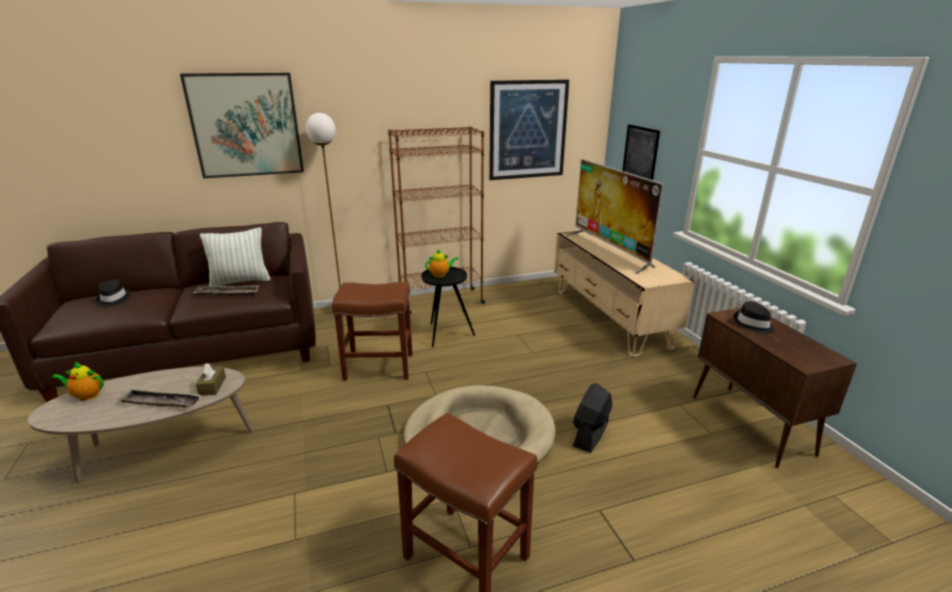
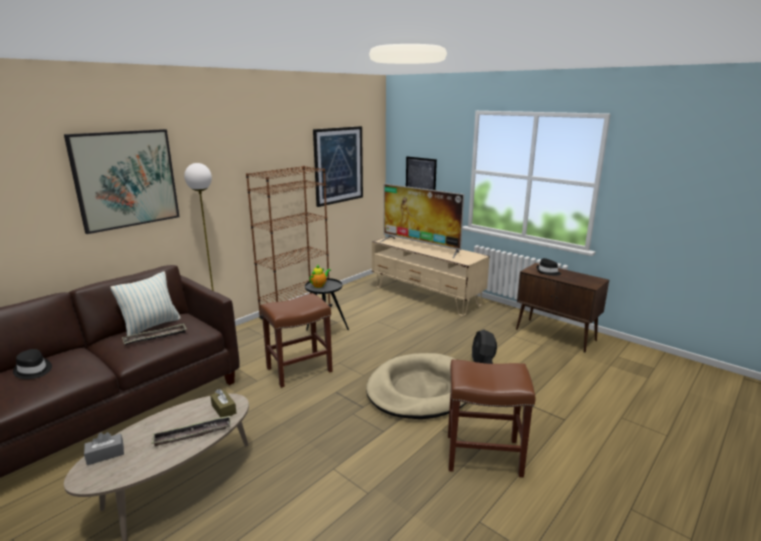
camera: 30 degrees left, 5 degrees down
(86, 395) = (105, 454): teapot -> grey tissue box

